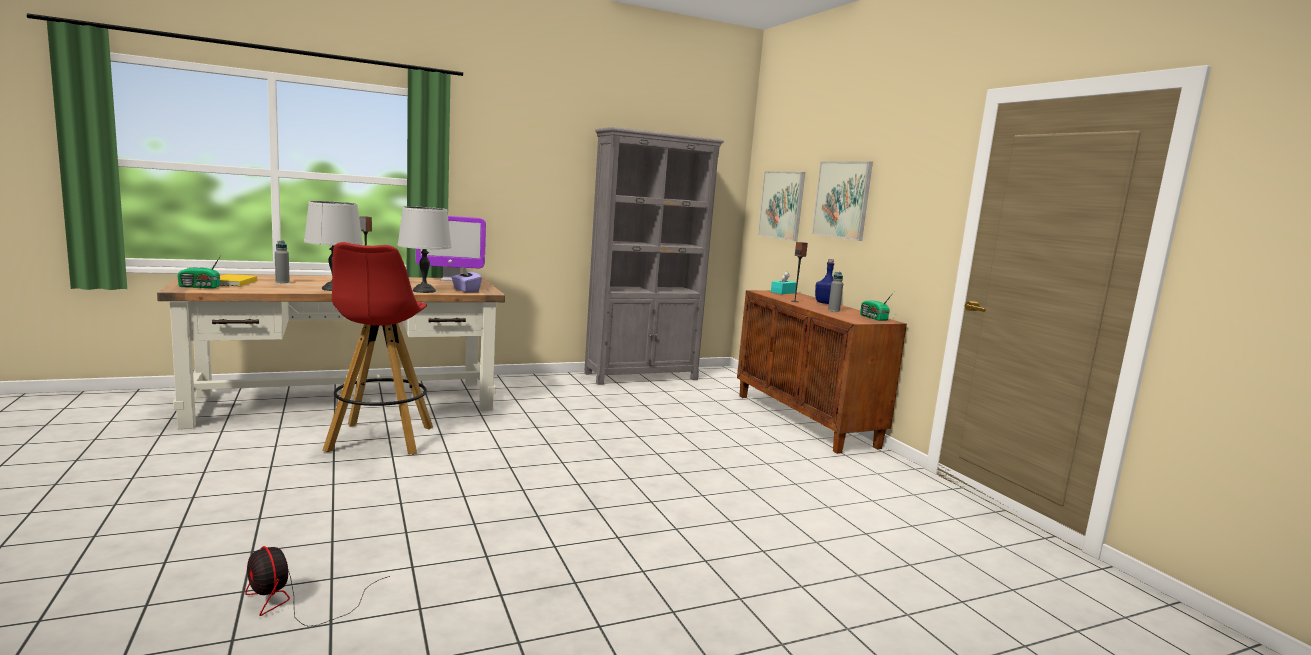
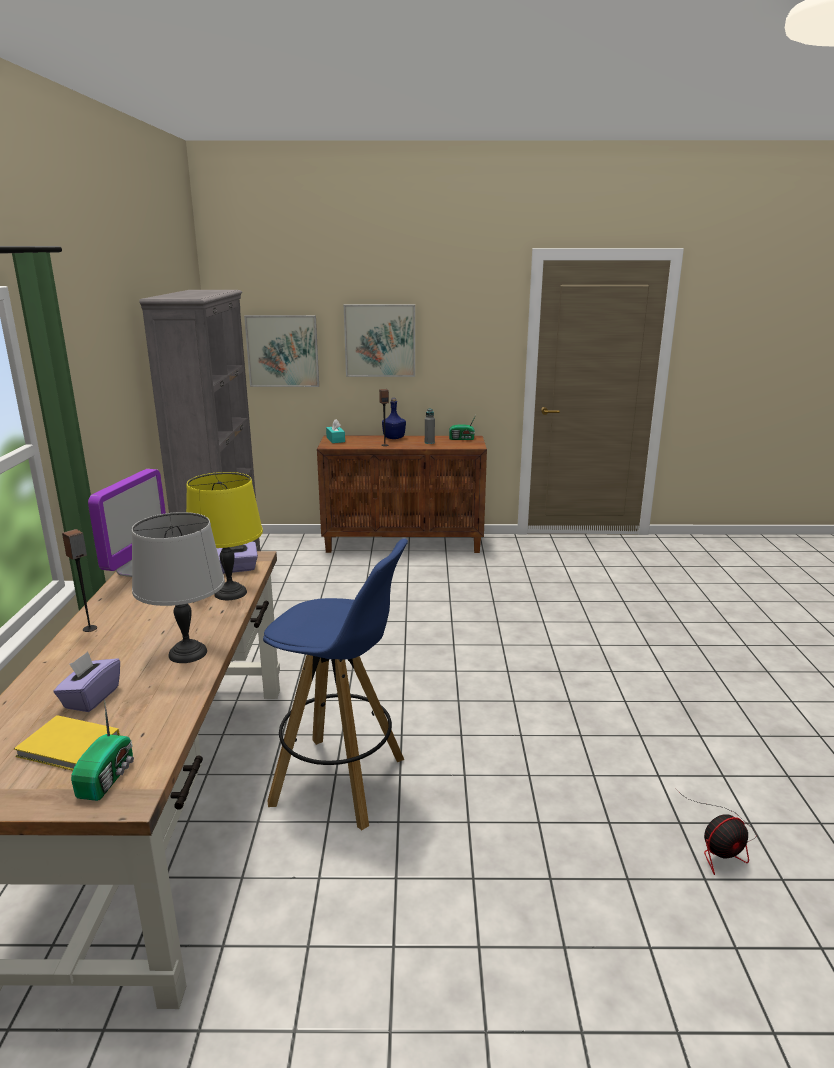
camera: 65 degrees left, 10 degrees up
(282, 282) = (91, 698): grey bottle -> purple tissue box
(380, 440) = (341, 781): red stool -> blue stool
(424, 290) = (229, 593): grey table lamp -> yellow table lamp

